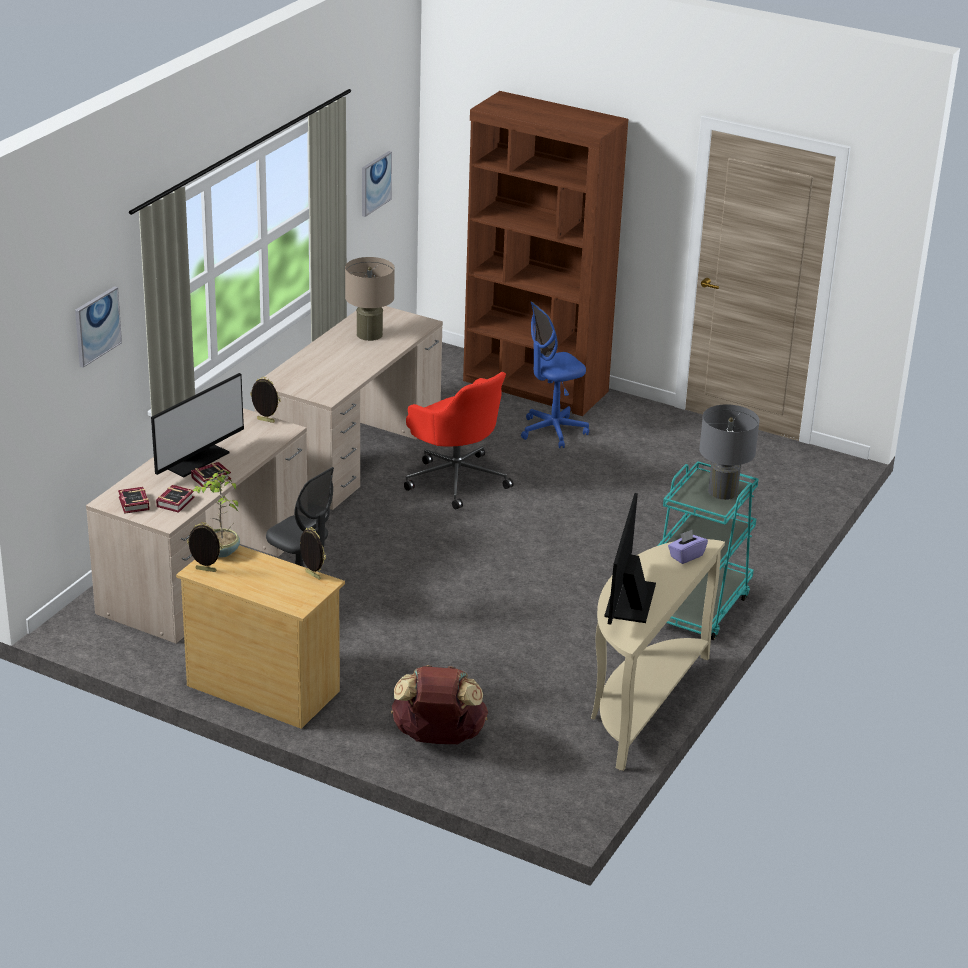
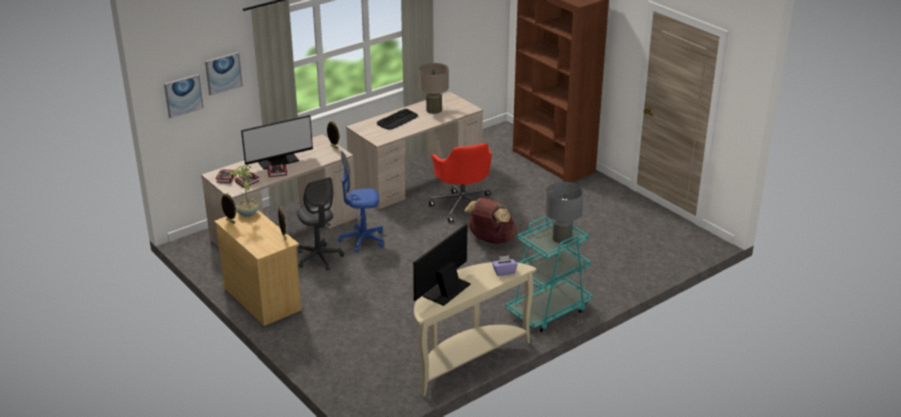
camera: 25 degrees right, 0 degrees up
(327, 360) = (397, 120): none -> keyboard
(375, 183) = (468, 21): picture -> picture (183, 95)
(438, 738) = (333, 350): brown backpack -> brown backpack (491, 240)
(553, 431) = (542, 189): blue office chair -> blue office chair (362, 240)

